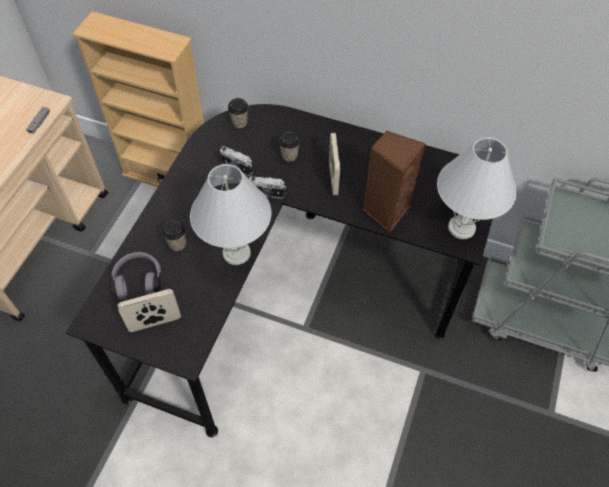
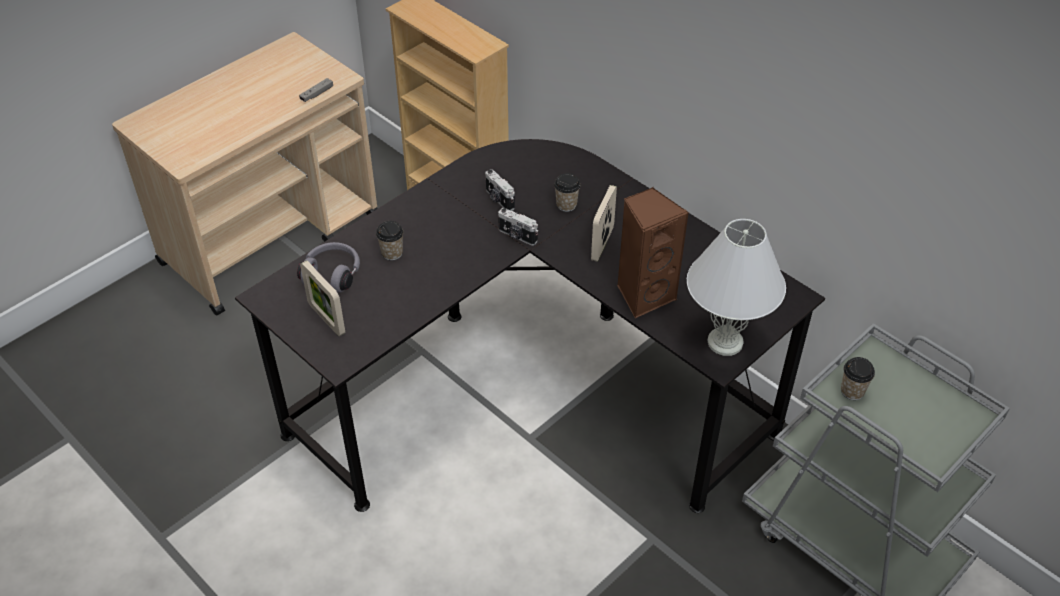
camera: 25 degrees right, 10 degrees down
(155, 323) = (326, 319): picture frame -> picture frame turned 135 degrees counterclockwise
(236, 253) = (449, 283): white table lamp -> none
(239, 122) = (530, 155): cup -> cup (852, 391)

